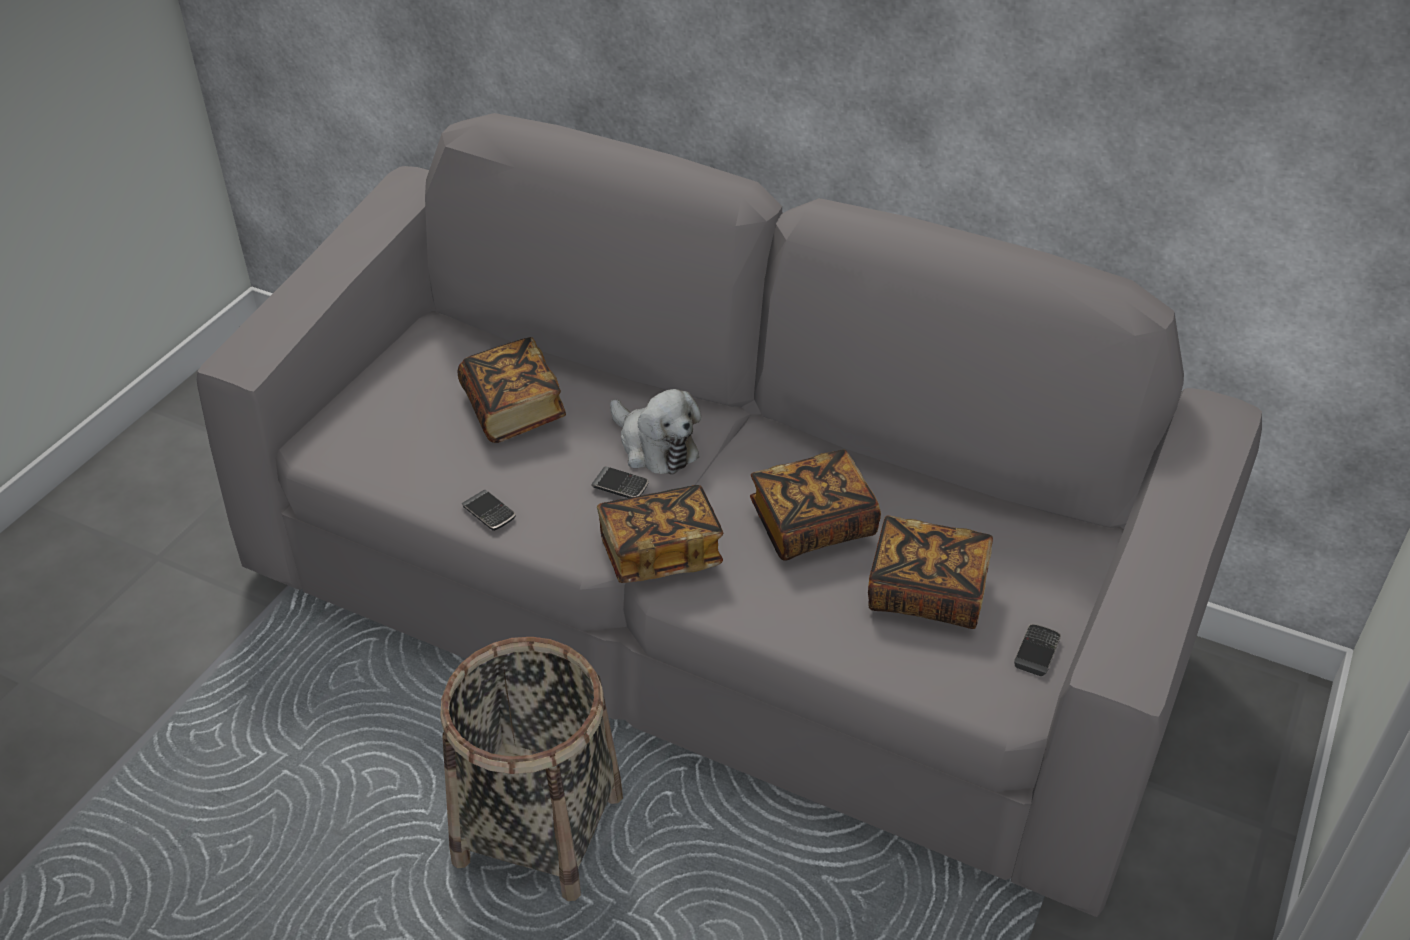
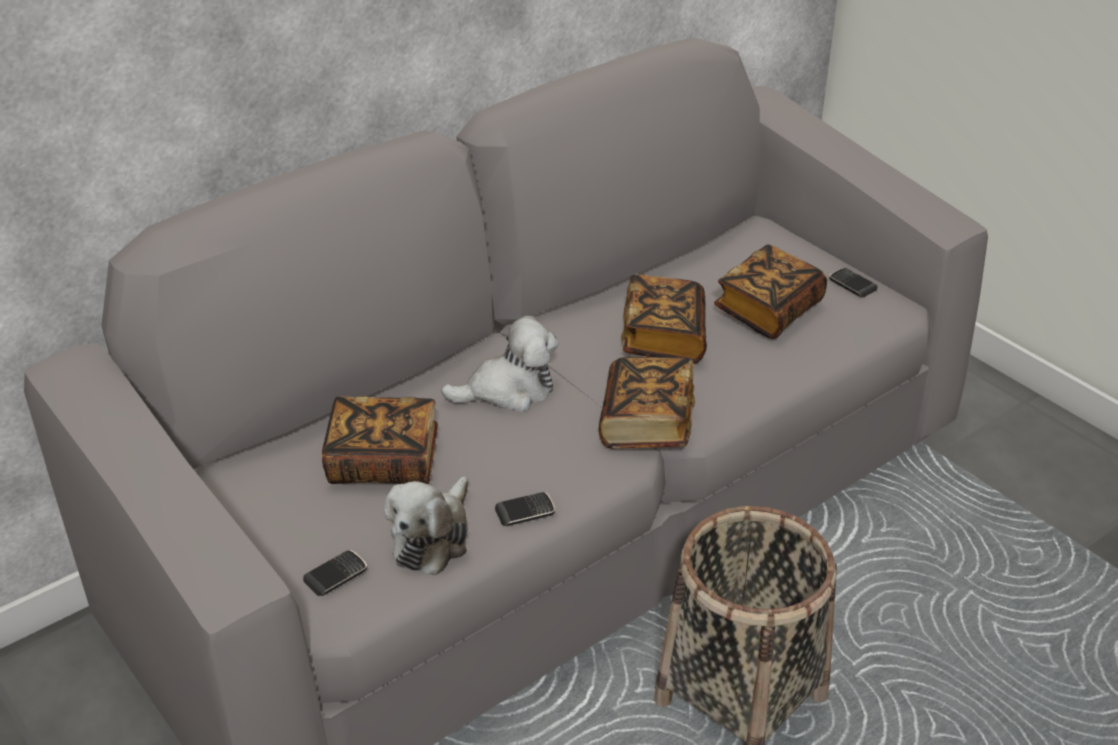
camera: 65 degrees left, 5 degrees down
(431, 471) = (433, 538): none -> plush toy
(620, 486) = (547, 422): phone -> phone (336, 575)

